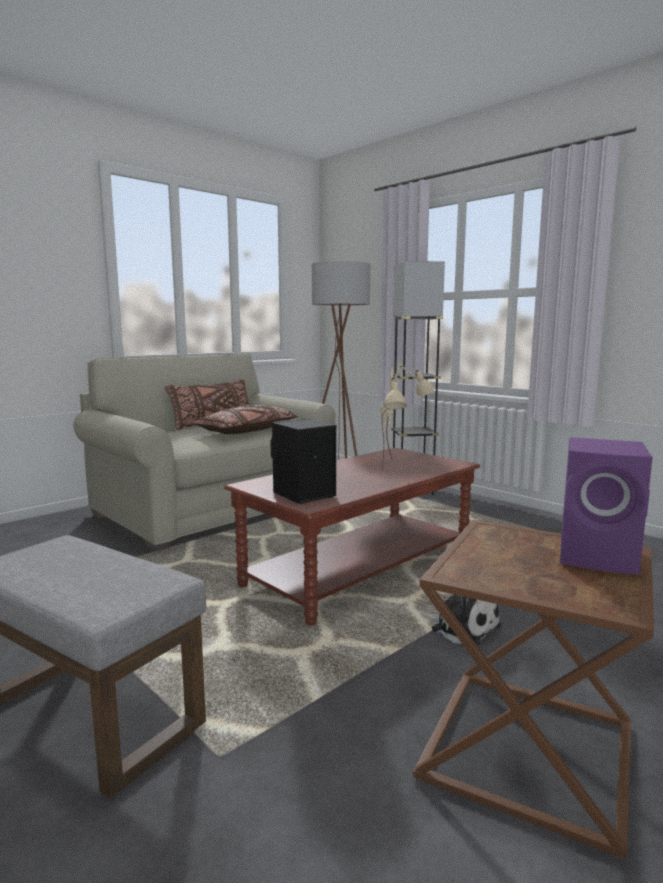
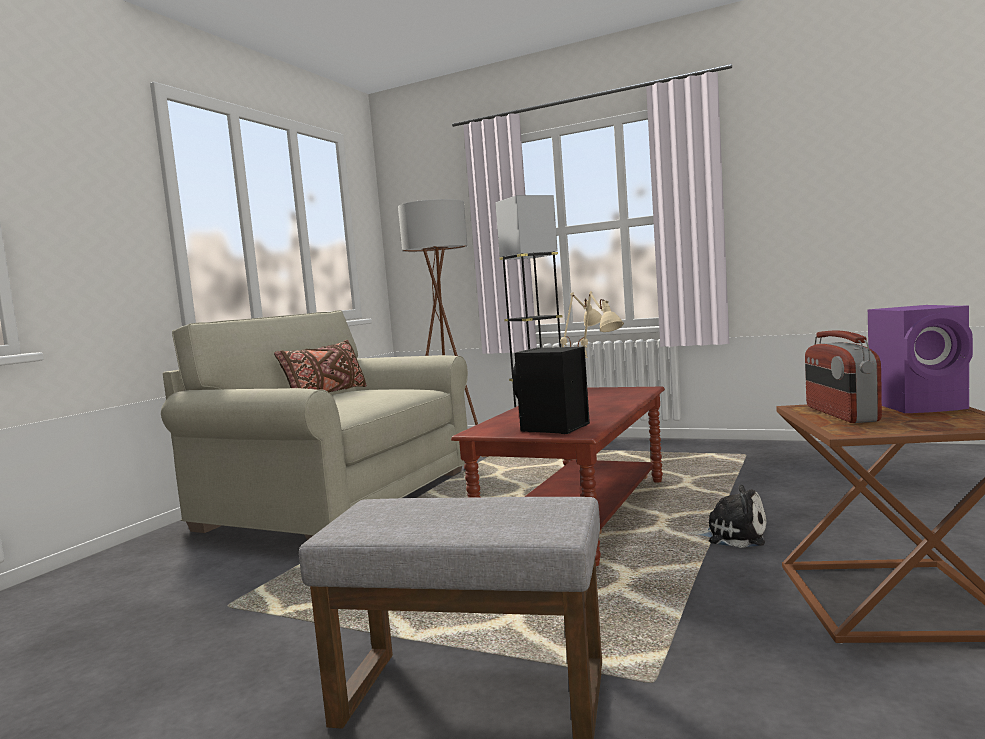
camera: 20 degrees left, 5 degrees down
(247, 431) = (384, 394): brown pillow -> none
(500, 546) = (840, 414): none -> radio

